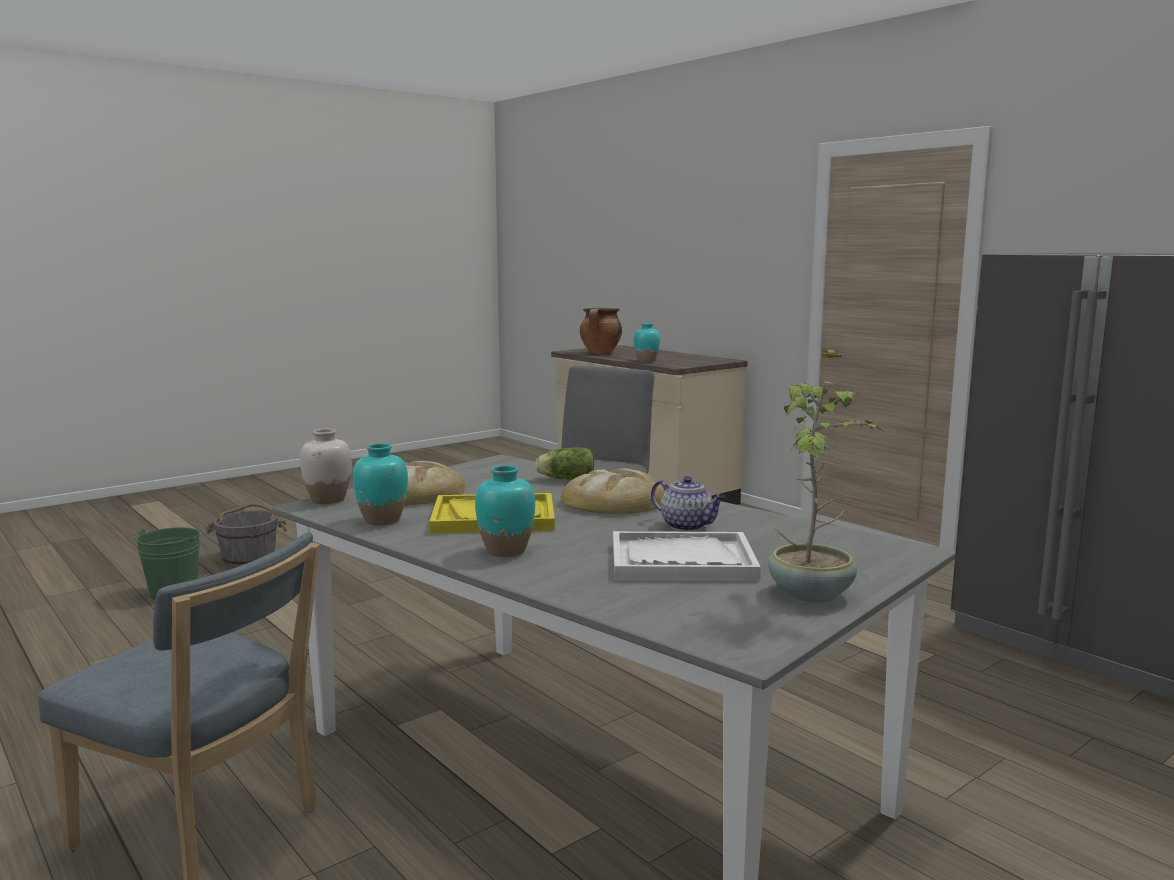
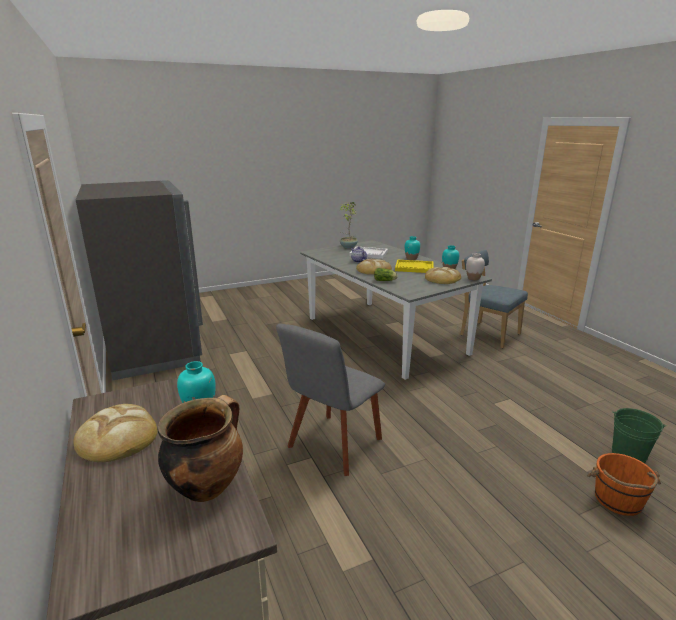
camera: 165 degrees left, 10 degrees up
(249, 559) = (618, 500): grey bucket -> orange bucket
(679, 356) = (118, 437): none -> bread

